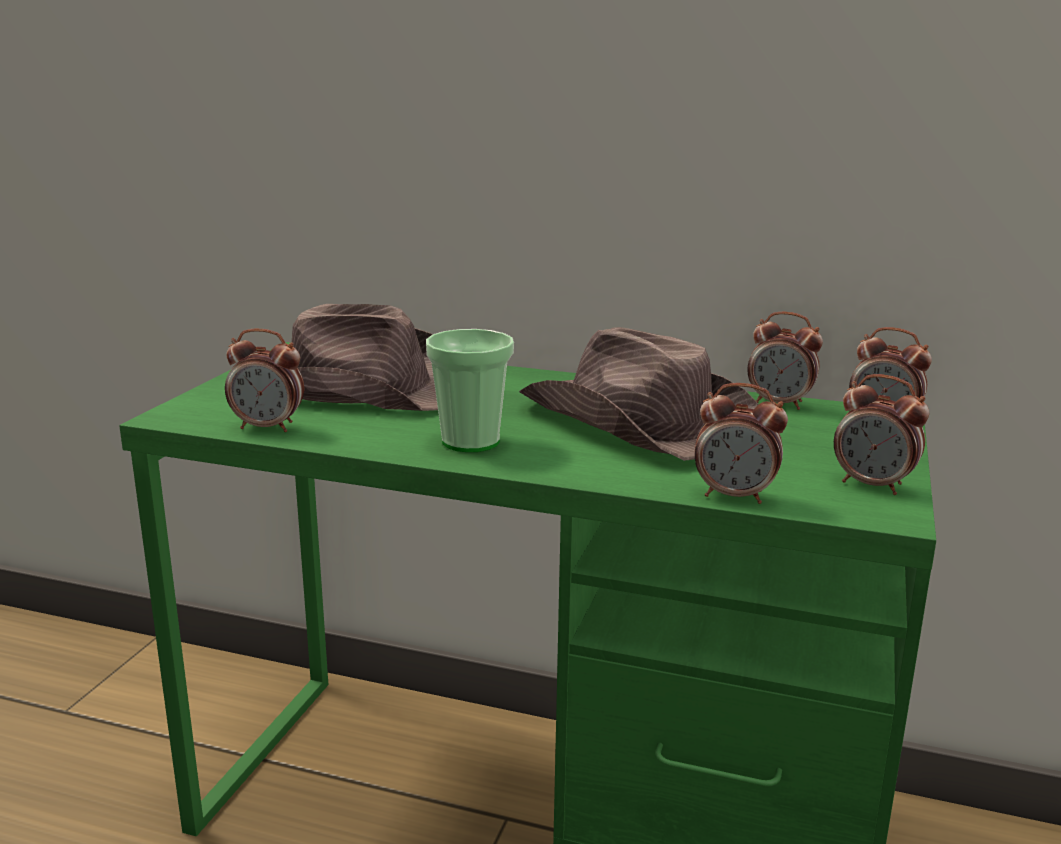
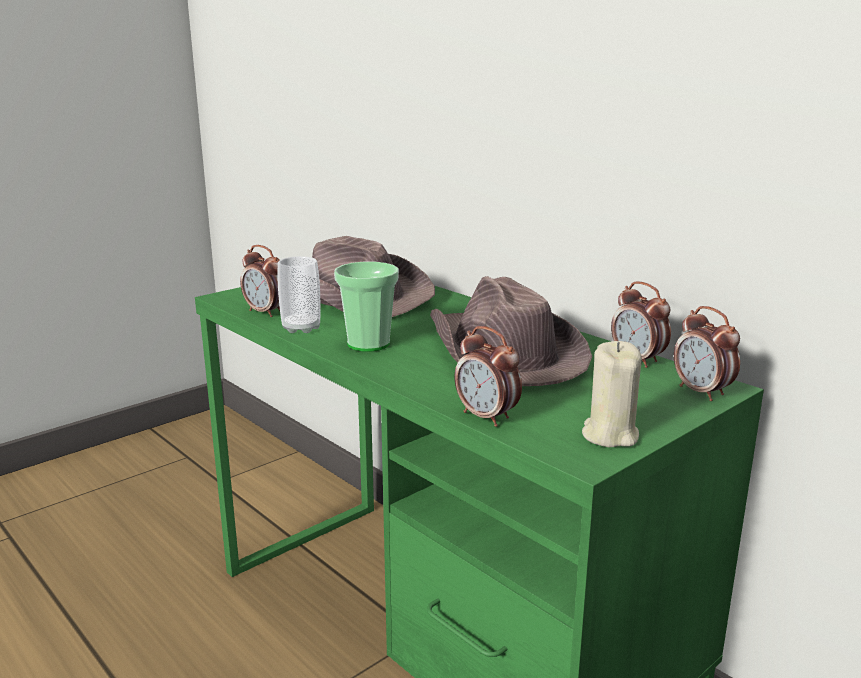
camera: 30 degrees right, 0 degrees up
(351, 438) = (301, 328): none -> cup
(873, 485) = (609, 435): alarm clock -> beige candle

